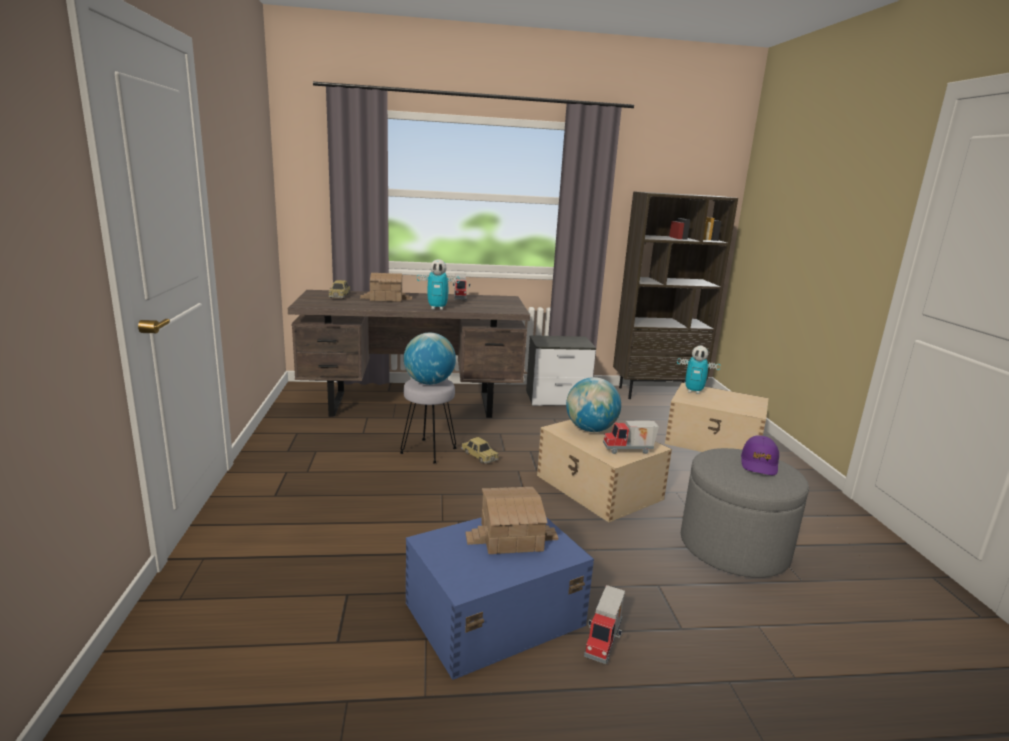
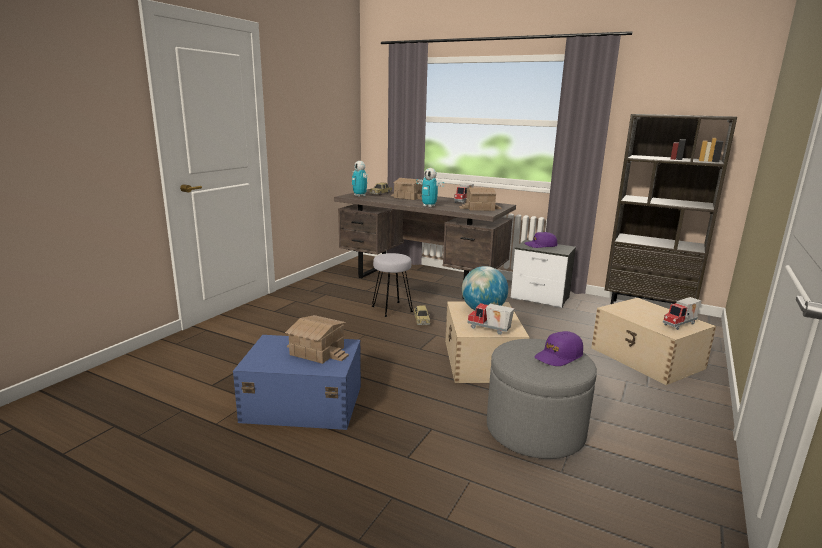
camera: 35 degrees right, 0 degrees up
(429, 383) = (391, 257): globe -> none
(495, 305) = (480, 208): none -> toy house
(555, 340) = (540, 245): none -> purple cap
(604, 642) = (344, 442): toy truck -> toy truck (680, 325)
(694, 391) = (635, 306): toy robot -> toy robot (359, 195)

